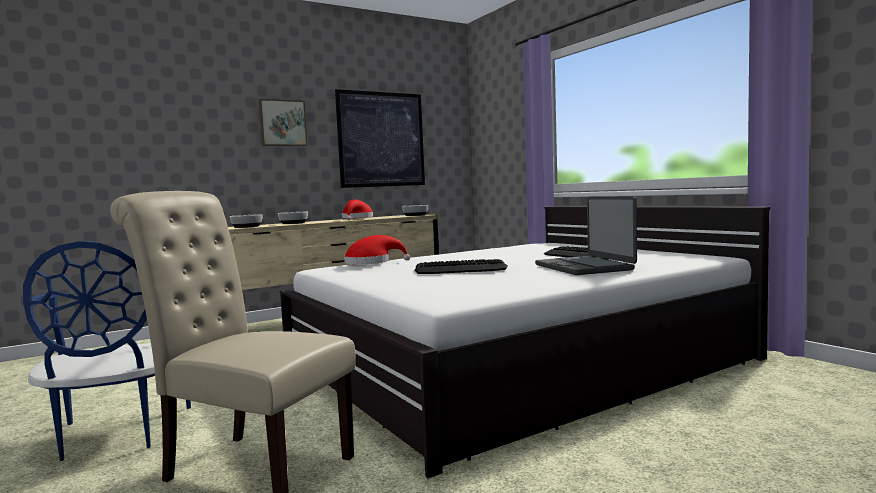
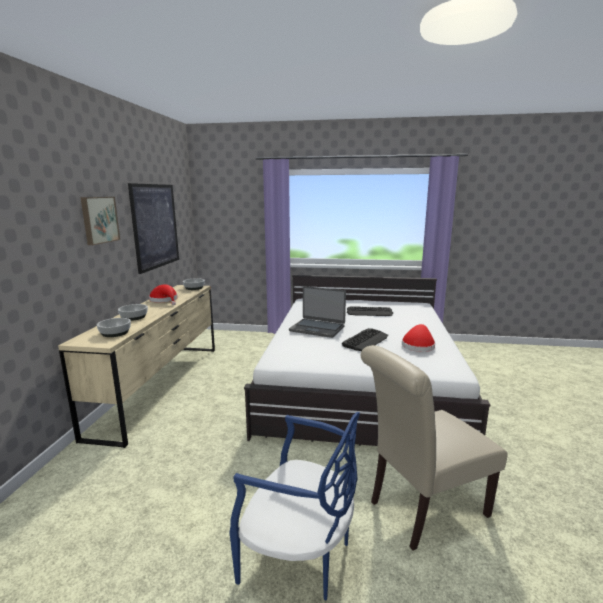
camera: 50 degrees left, 10 degrees up
(371, 263) = (294, 346): red hat -> red hat (418, 345)
(584, 267) = (408, 324): laptop -> laptop (317, 328)

